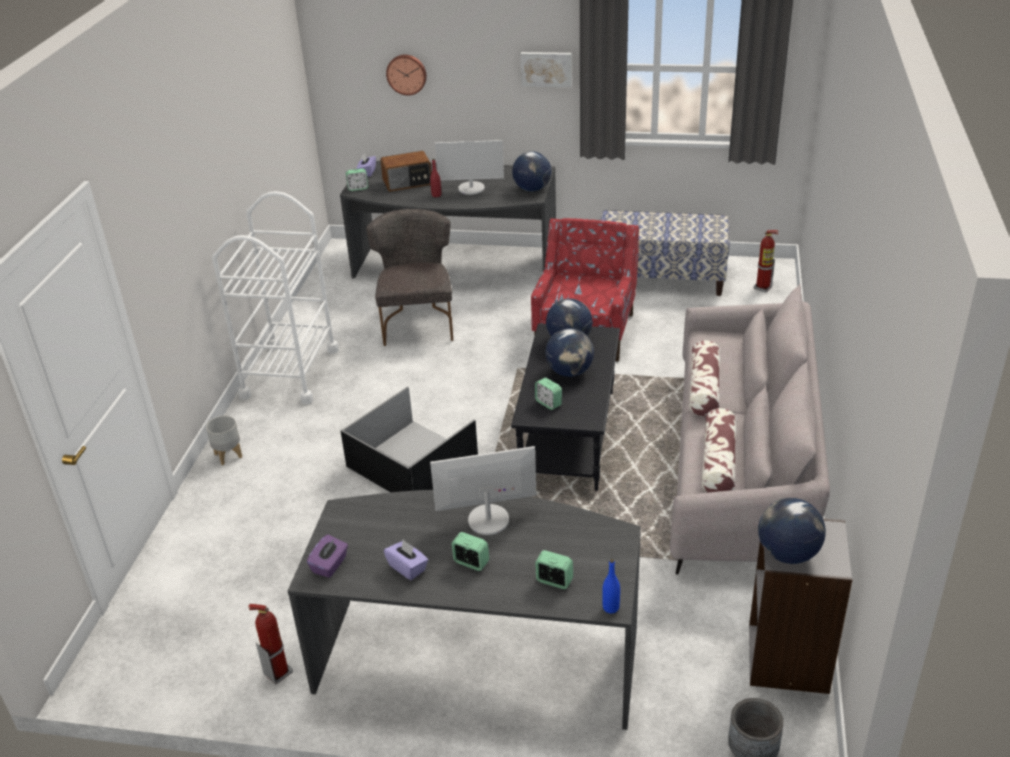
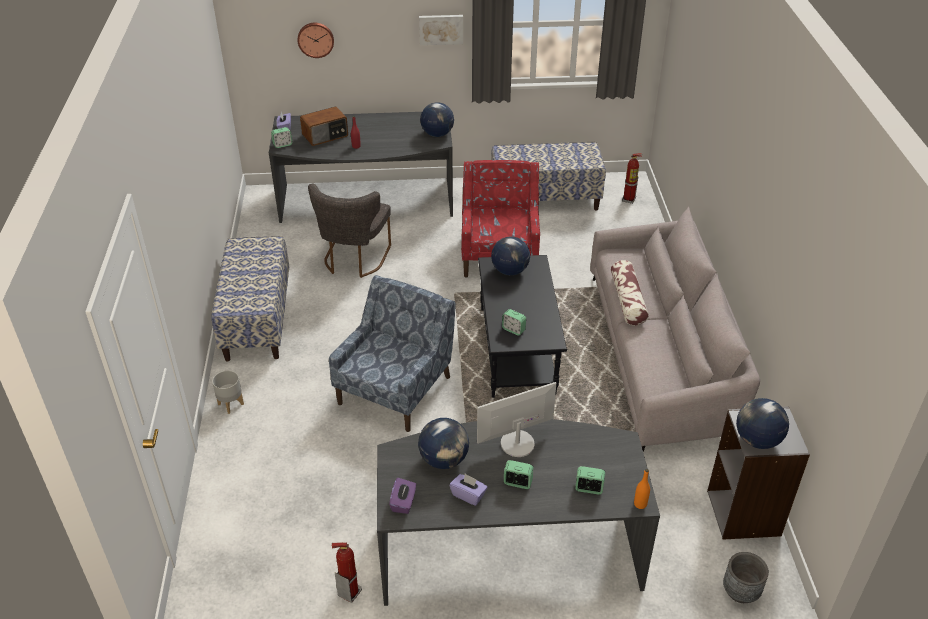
camera: 15 degrees left, 5 degrees up
(290, 373) = (257, 319): white cart -> bench
(413, 462) = (396, 389): black storage box -> blue armchair
(418, 323) = (354, 260): grey chair -> grey chair turned 150 degrees counterclockwise
(471, 188) = (384, 137): monitor -> none
(570, 372) = (520, 299): globe -> globe (444, 460)
(610, 607) = (640, 504): blue bottle -> orange bottle
(718, 462) = (660, 364): pillow -> none

